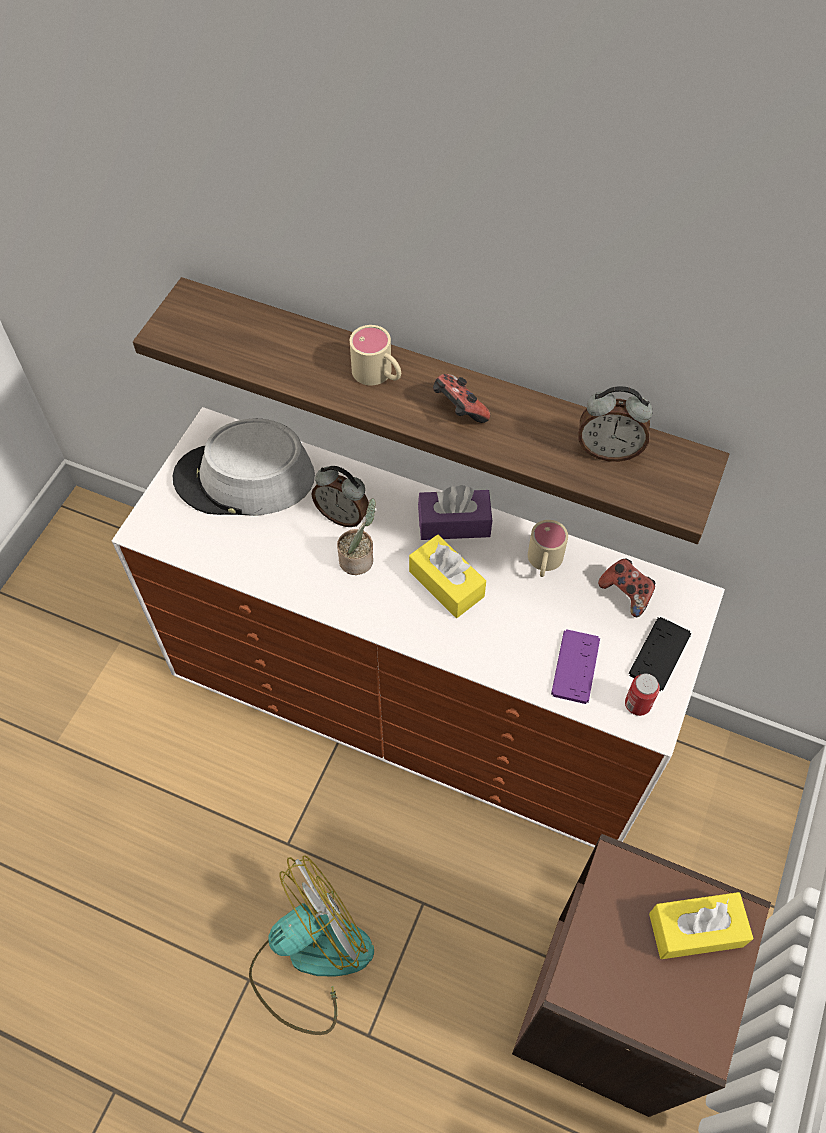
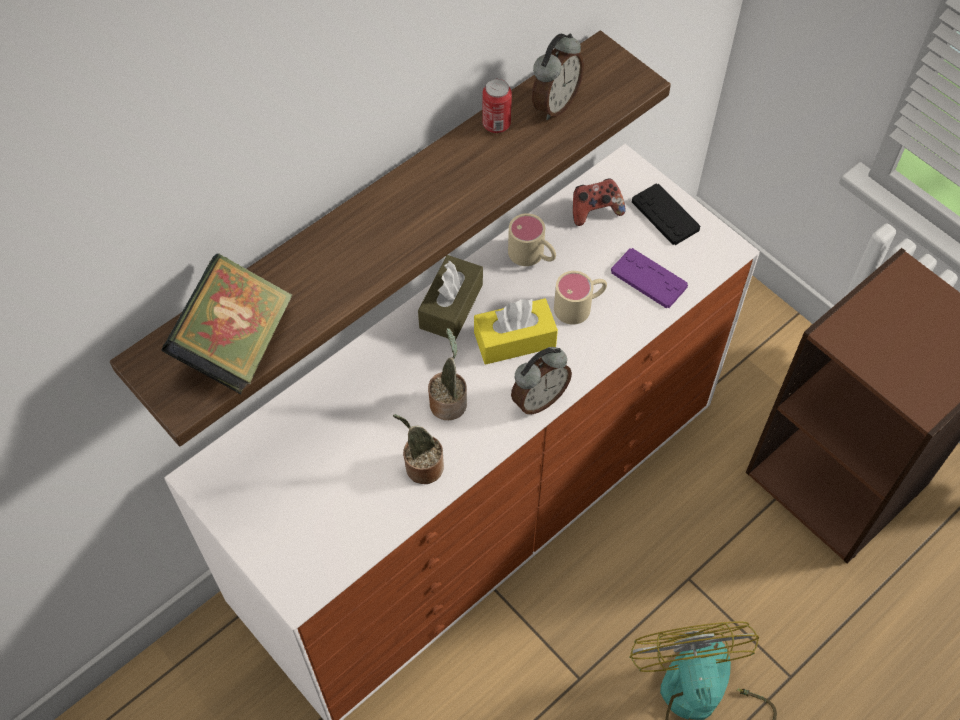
camera: 65 degrees left, 0 degrees up
(229, 340) = (236, 344): none -> book
(244, 479) = (289, 468): grey hat -> none
(287, 565) = (421, 466): none -> potted plant
(343, 515) = (389, 395): alarm clock -> alarm clock (538, 399)
(378, 375) = (365, 235): beige mug -> beige mug (580, 306)
(454, 523) = (451, 306): purple tissue box -> brown tissue box
(458, 410) = (447, 190): game controller -> none
(637, 704) = (704, 252): can -> can (496, 124)
(695, 930) = (906, 305): yellow tissue box -> none

